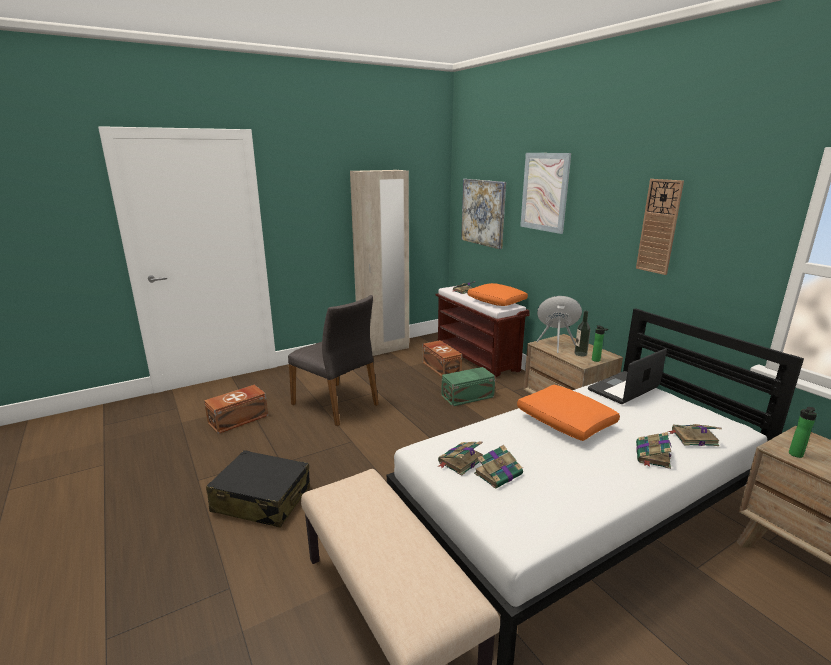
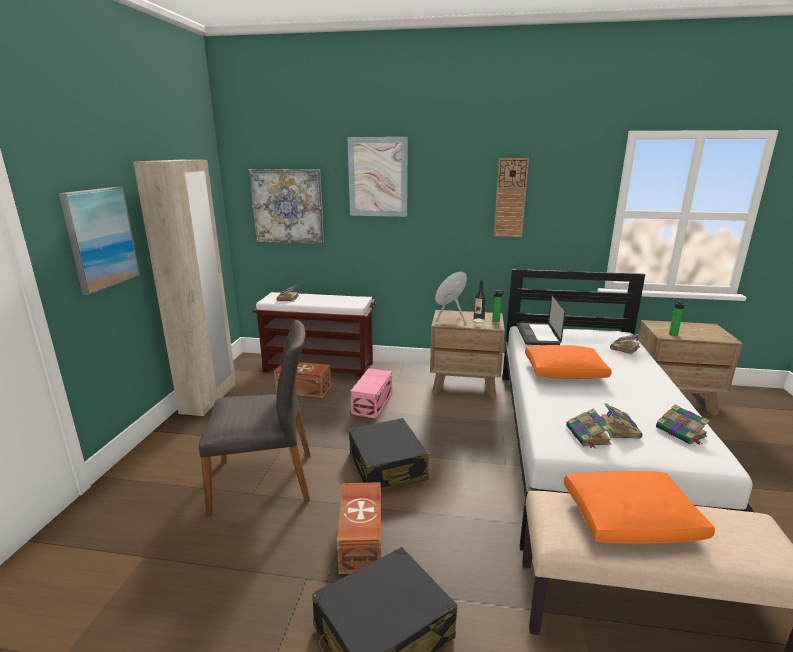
camera: 50 degrees left, 0 degrees up
(239, 419) = (166, 580): brown storage box -> brown storage box (362, 539)
(315, 219) = (100, 238): none -> picture
(404, 435) = (387, 466): none -> black suitcase
(468, 396) = (373, 403): green storage box -> pink storage box
(497, 302) = (341, 299): orange pillow -> orange pillow (631, 519)
(652, 456) = (636, 368): book -> book (681, 432)

